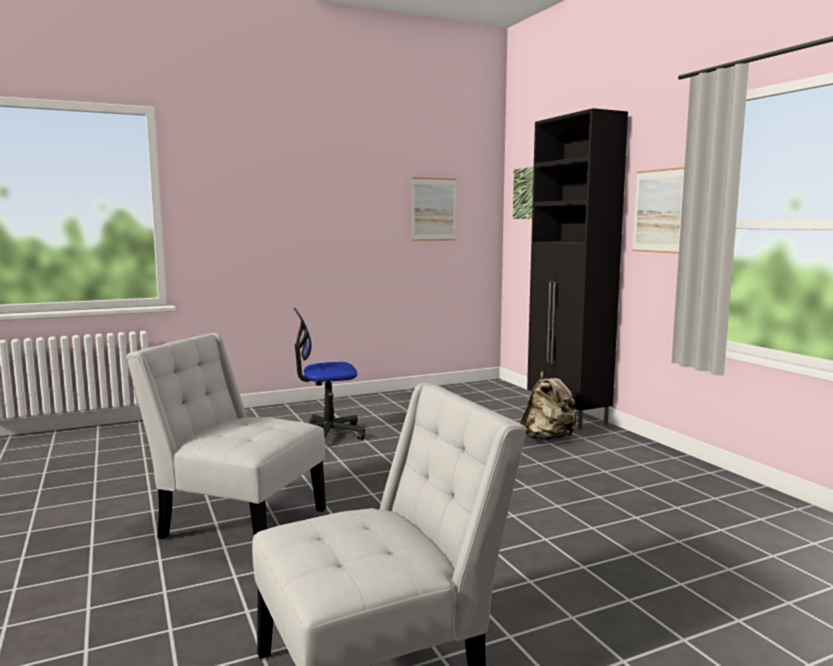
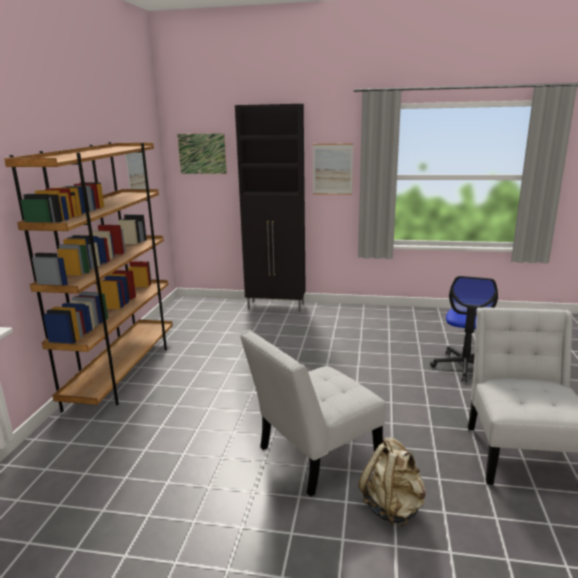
camera: 55 degrees left, 10 degrees up
(311, 408) = (123, 372): none -> brown bookcase
(327, 434) = (193, 382): office chair -> office chair (465, 367)
(547, 438) = (302, 323): beige backpack -> beige backpack (392, 507)

